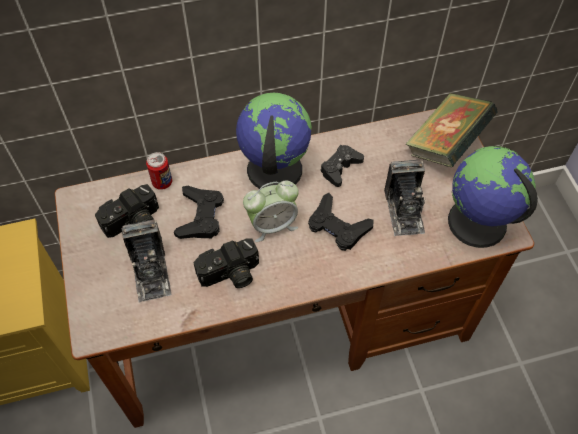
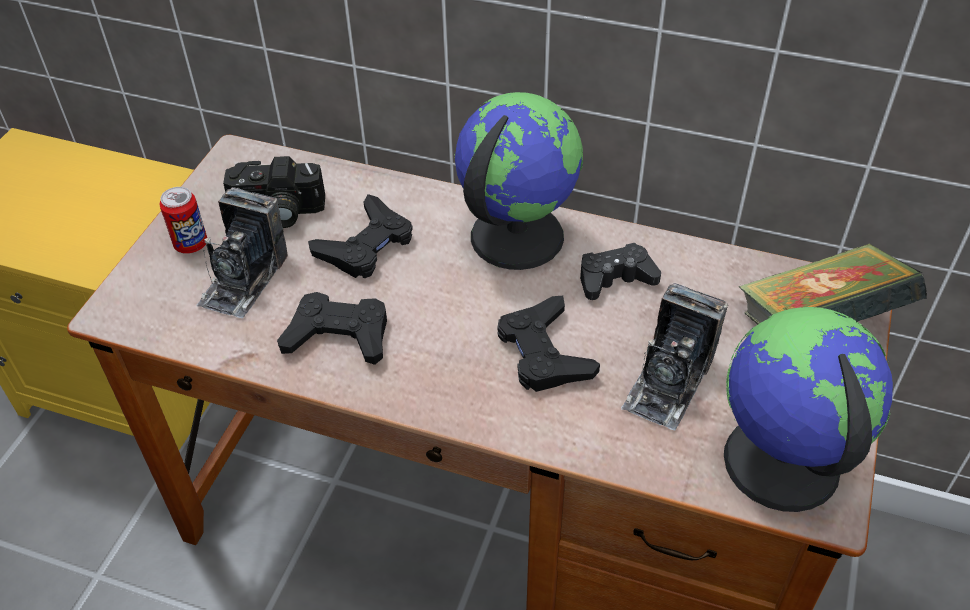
camera: 35 degrees right, 10 degrees down
(162, 182) = (355, 183): can -> can (191, 244)
(230, 275) = (338, 335): camera -> black game controller
(272, 225) = (451, 303): alarm clock -> none

